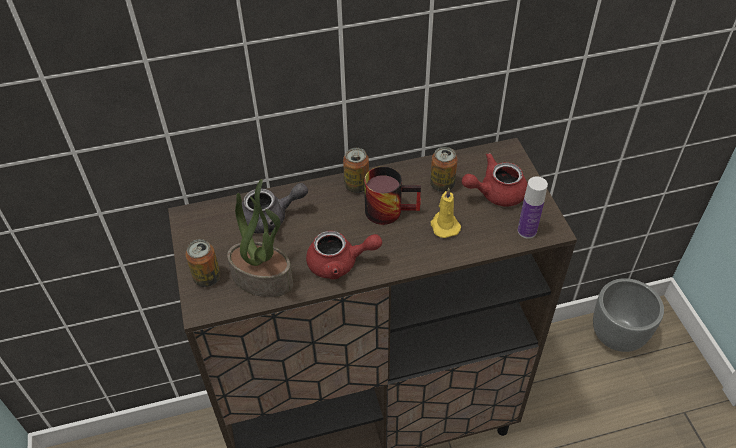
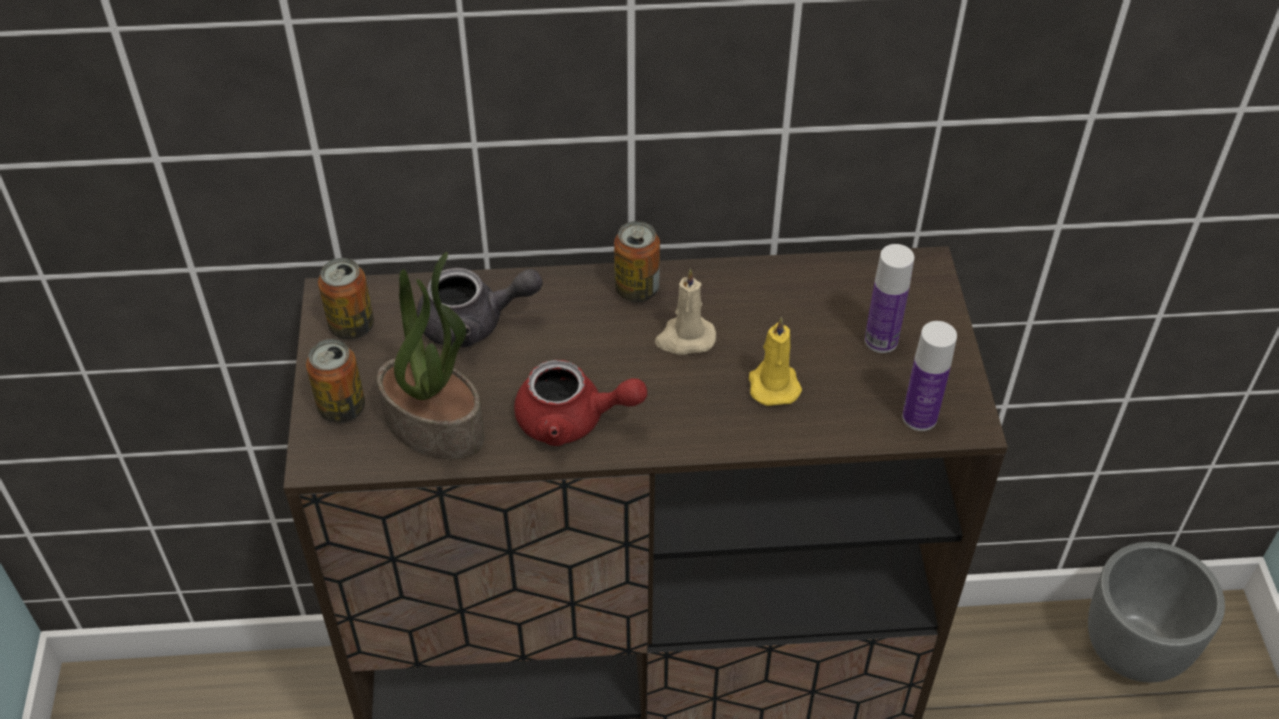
camera: 10 degrees right, 0 degrees up
(390, 208) = (684, 338): mug -> beige candle
(442, 184) = (788, 311): can -> can (351, 326)
(495, 193) = (881, 340): red teapot -> bottle

